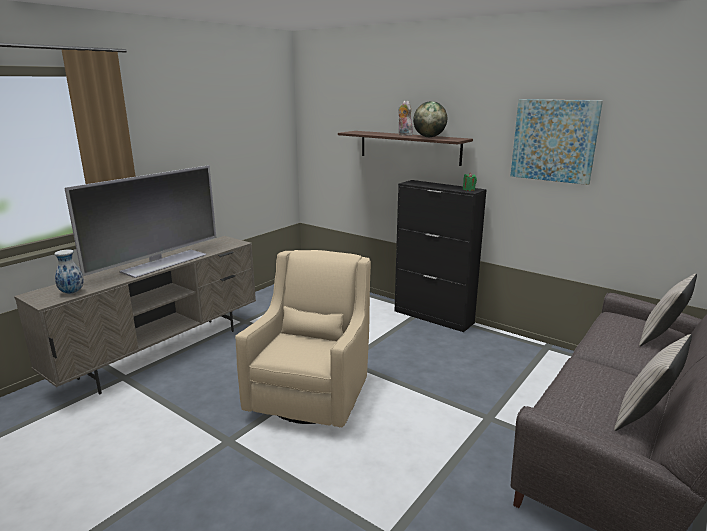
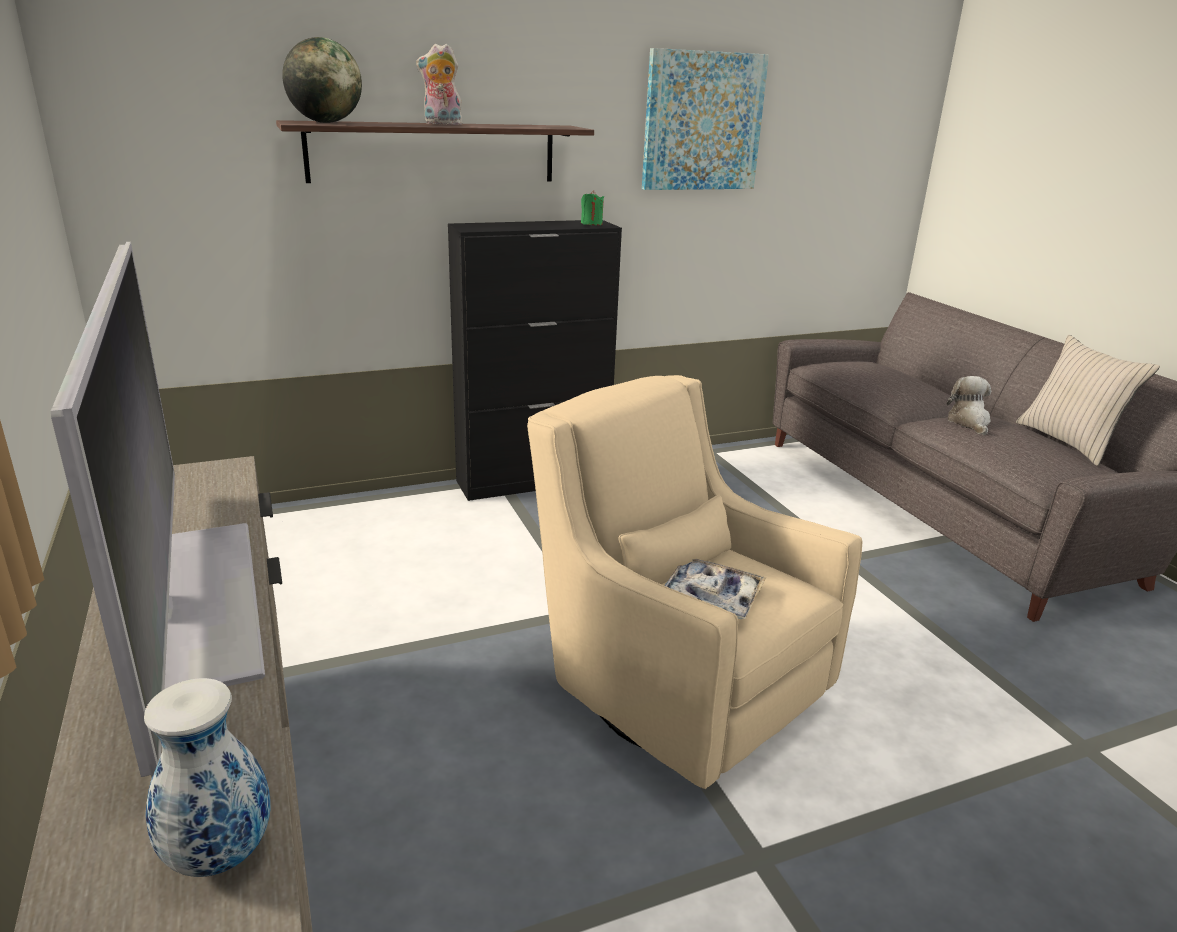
camera: 60 degrees left, 5 degrees up
(290, 344) = (711, 597): none -> tray
(429, 137) = (506, 125): globe -> globe (325, 122)
(600, 372) = (969, 423): none -> plush toy
(662, 337) = (900, 370): beige pillow -> none

